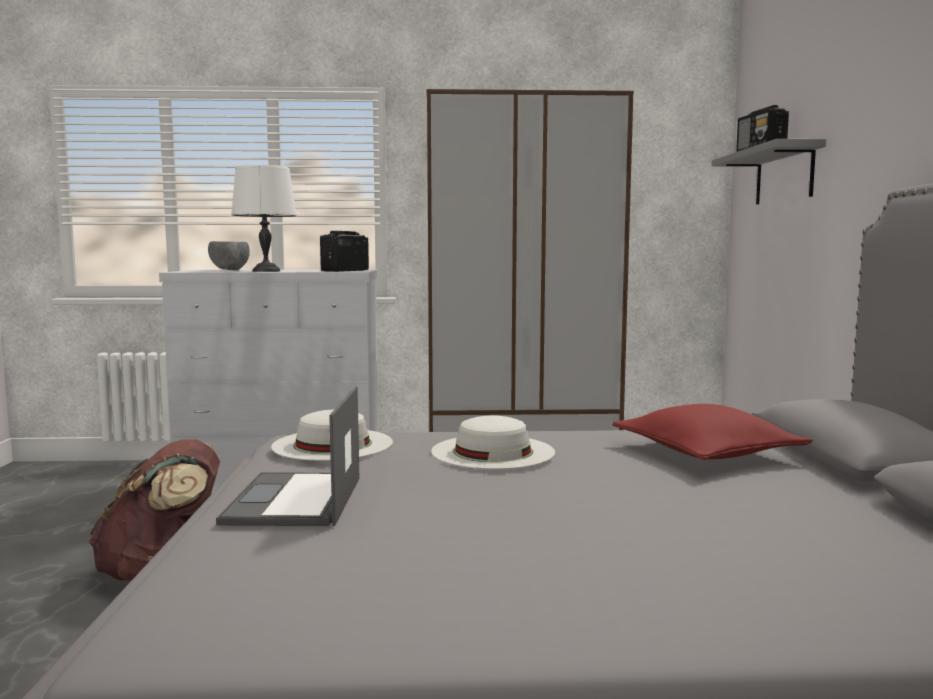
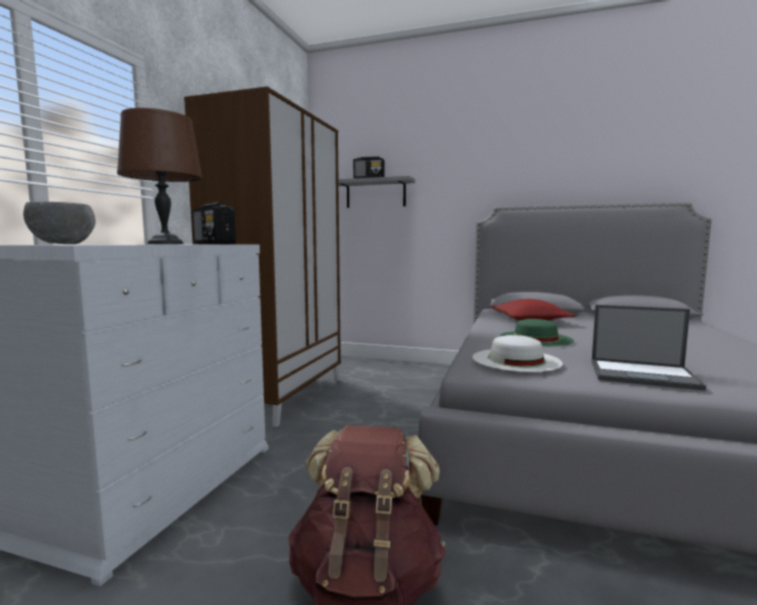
camera: 70 degrees left, 0 degrees up
(265, 271) = (165, 244): white table lamp -> brown table lamp
(492, 451) = (535, 338): white hat -> green hat

